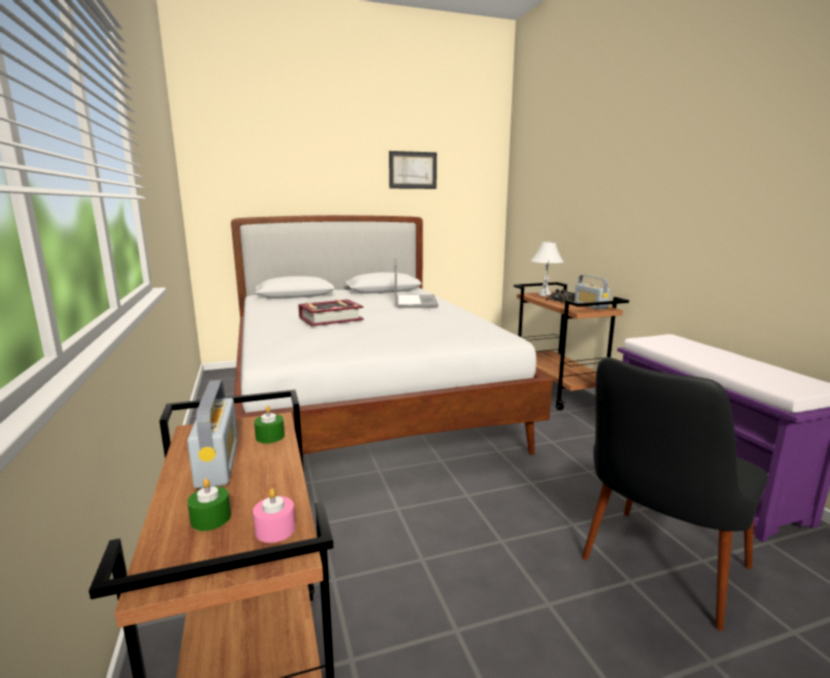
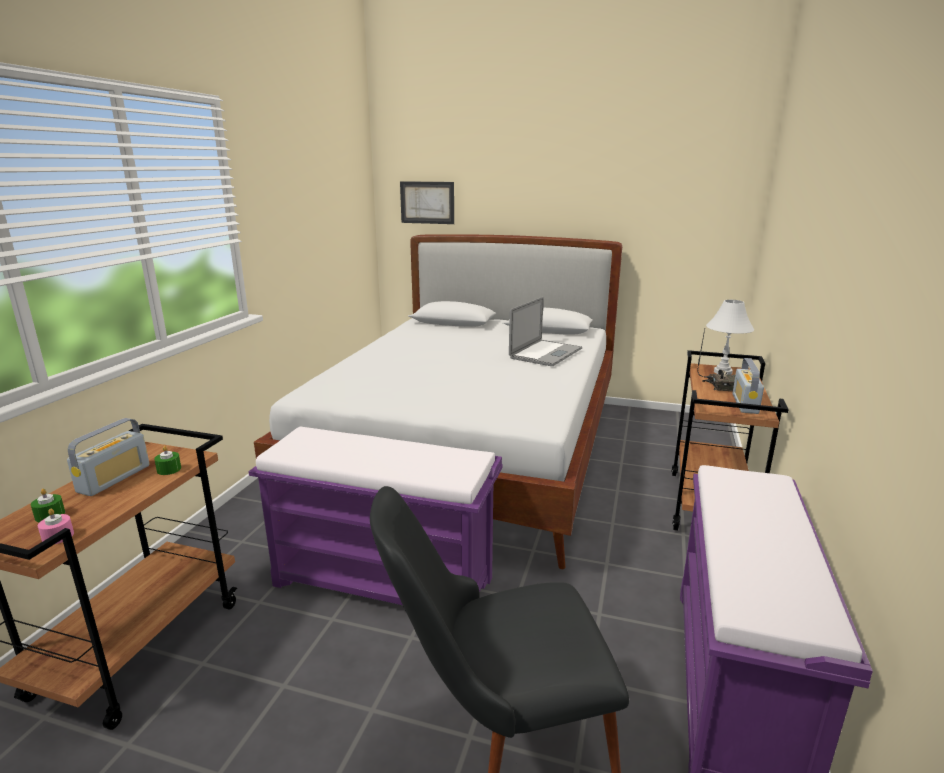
camera: 35 degrees right, 5 degrees up
(330, 319) = (419, 361): book -> none
(412, 170) = (620, 183): picture -> picture (427, 202)
(425, 513) = (385, 581): none -> purple bench

